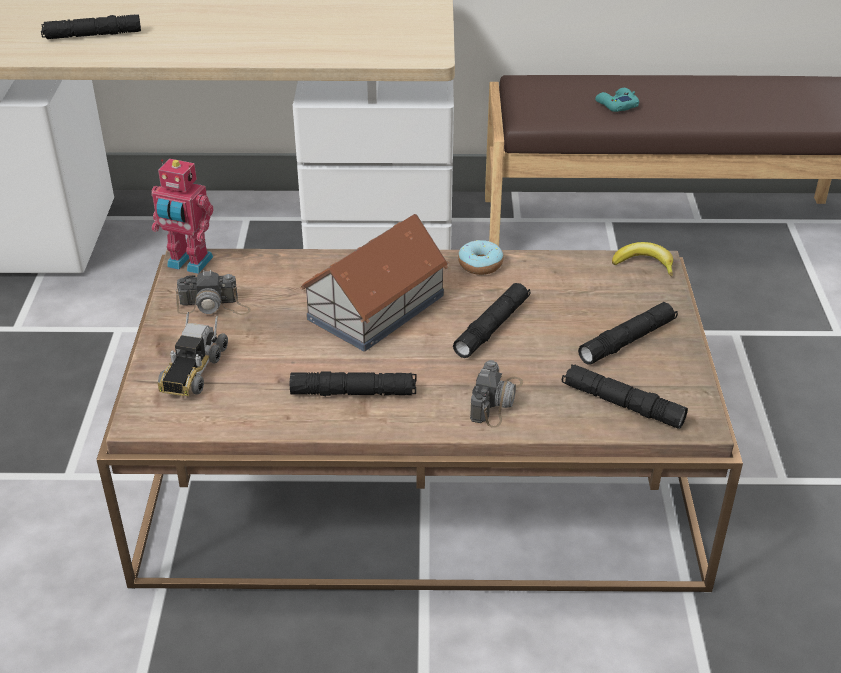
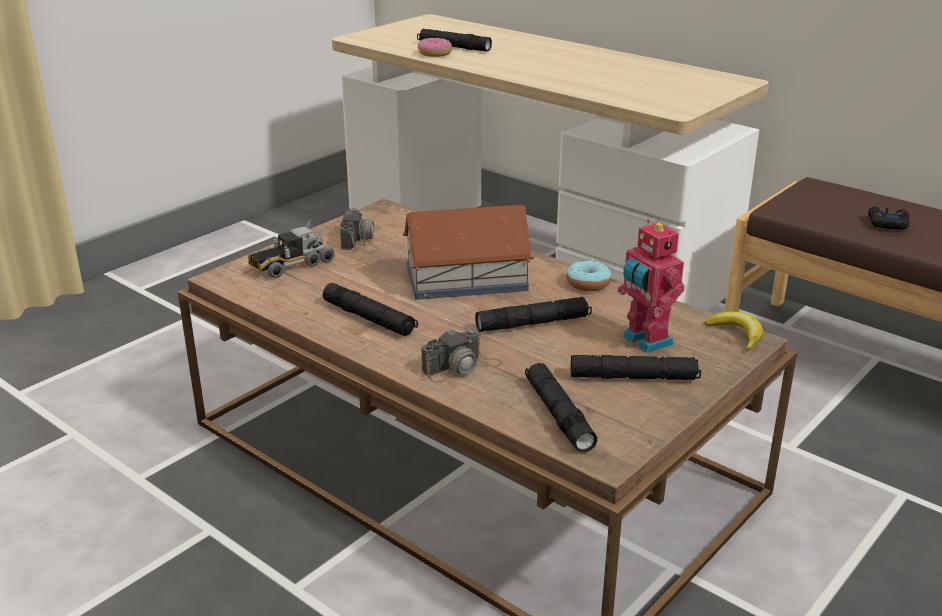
camera: 40 degrees right, 10 degrees down
(87, 52) = (434, 54): none -> donut
(188, 263) = (382, 210): toy robot -> toy robot (645, 341)
(214, 306) = (360, 237): camera -> camera turned 120 degrees counterclockwise
(616, 105) = (887, 223): turquoise game controller -> black game controller

